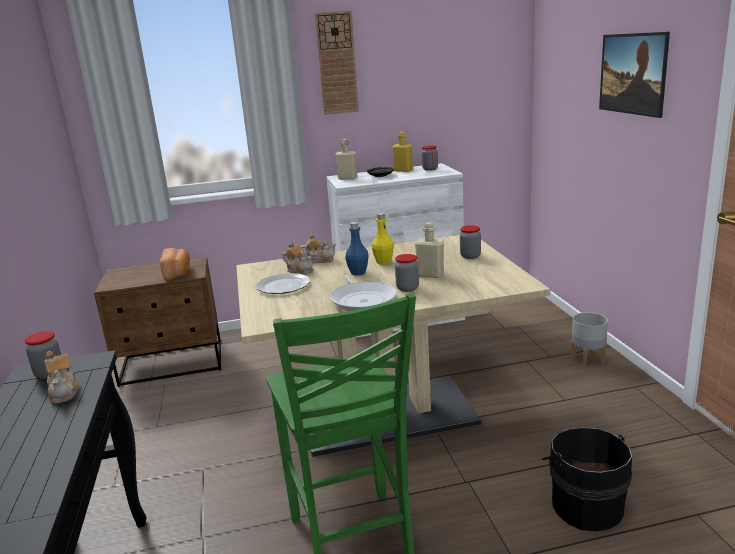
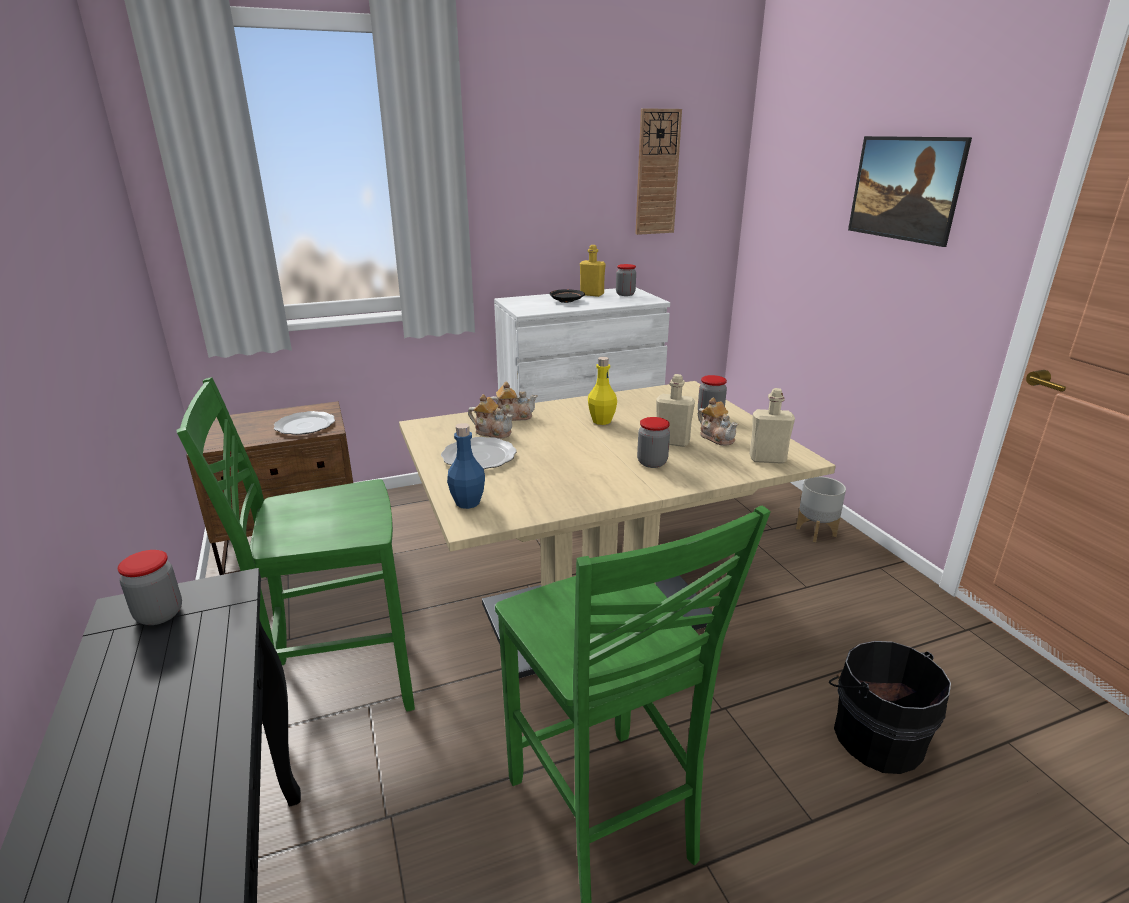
camera: 10 degrees left, 5 degrees up
(64, 392) = (193, 651): teapot -> teapot (716, 437)
(178, 273) = (304, 426): bread -> plate
(186, 454) = (339, 682): none -> green chair
(337, 63) = (514, 149): wall clock -> wall clock (657, 173)
(347, 178) = (524, 302): beige bottle -> beige bottle (767, 459)
(358, 273) = (574, 437): blue bottle -> blue bottle (467, 502)
(363, 300) = (599, 480): frying pan -> none

